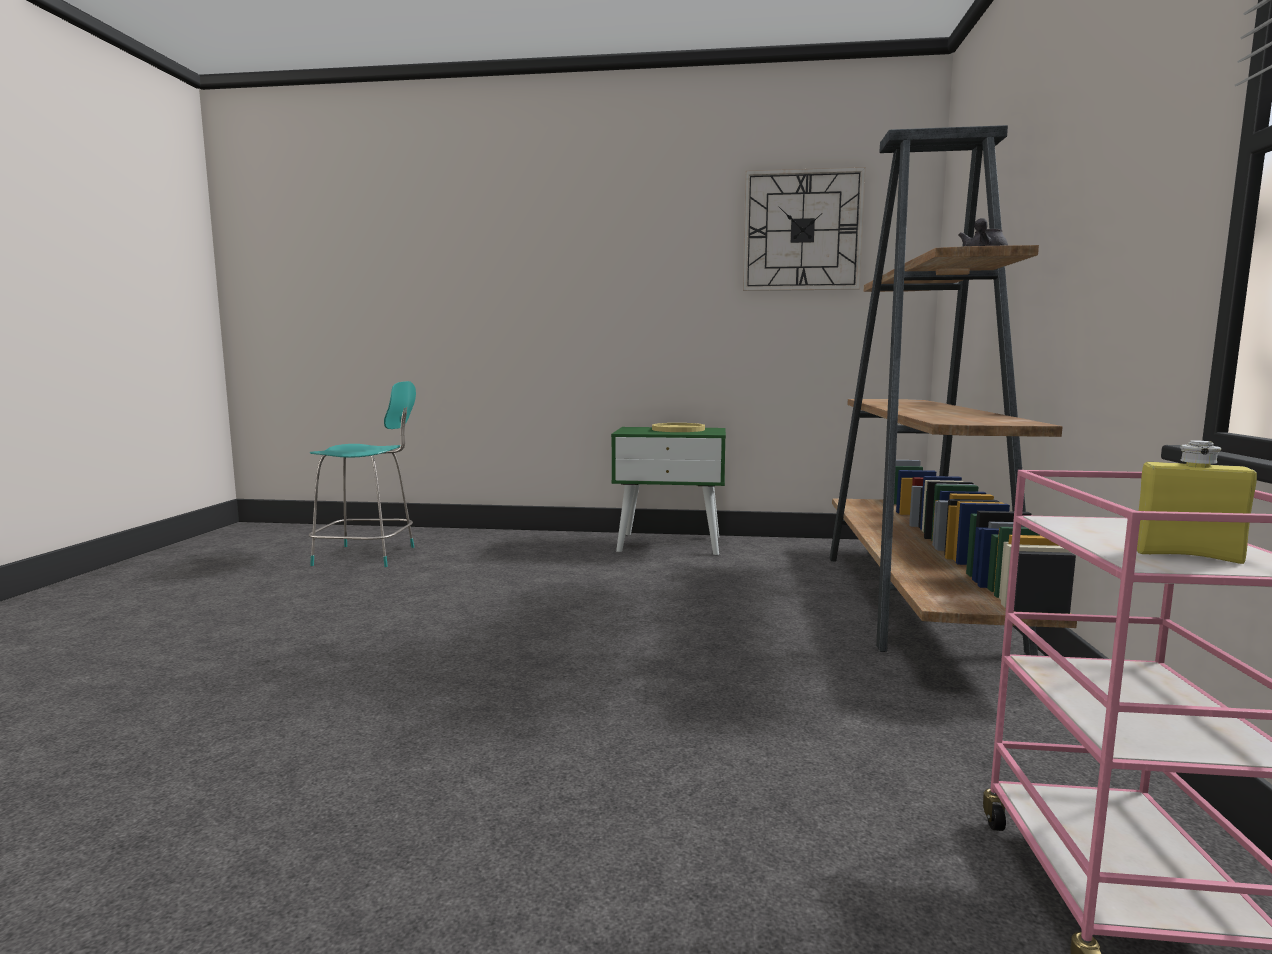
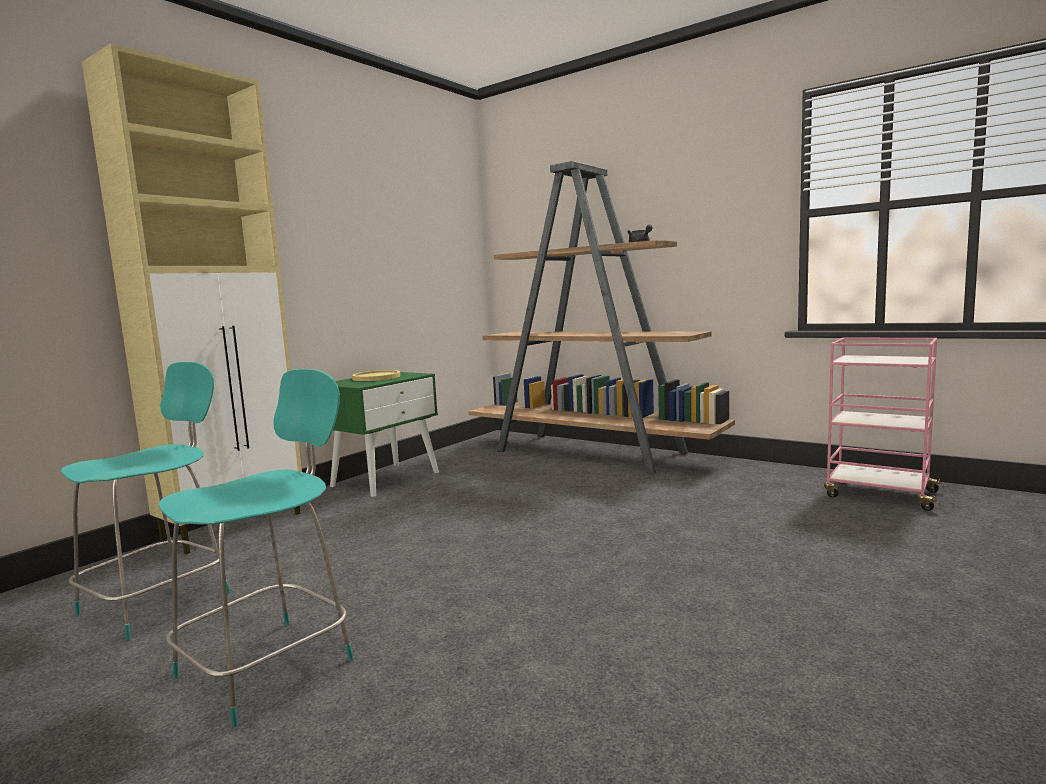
camera: 60 degrees left, 0 degrees up
(275, 606) = (271, 665): none -> turquoise stool
(507, 536) = (236, 527): none -> beige cabinet
(802, 231) = (418, 209): wall clock -> none
(1186, 555) = (906, 359): yellow bottle -> none

